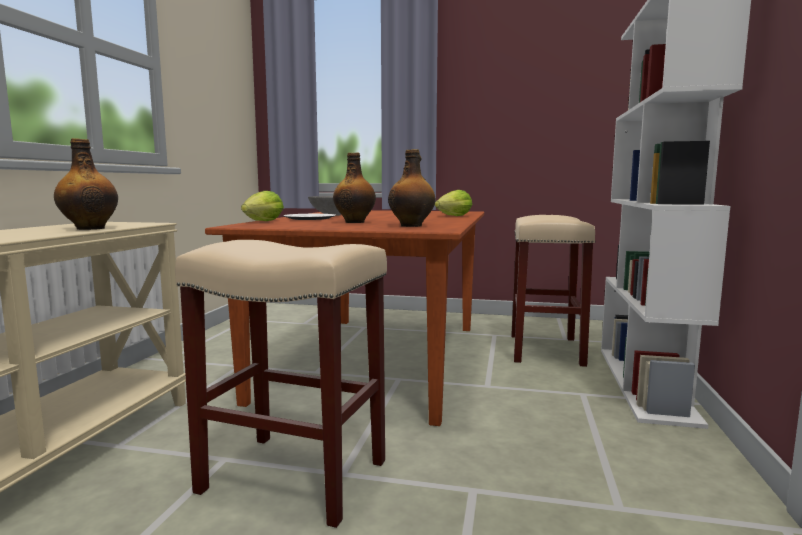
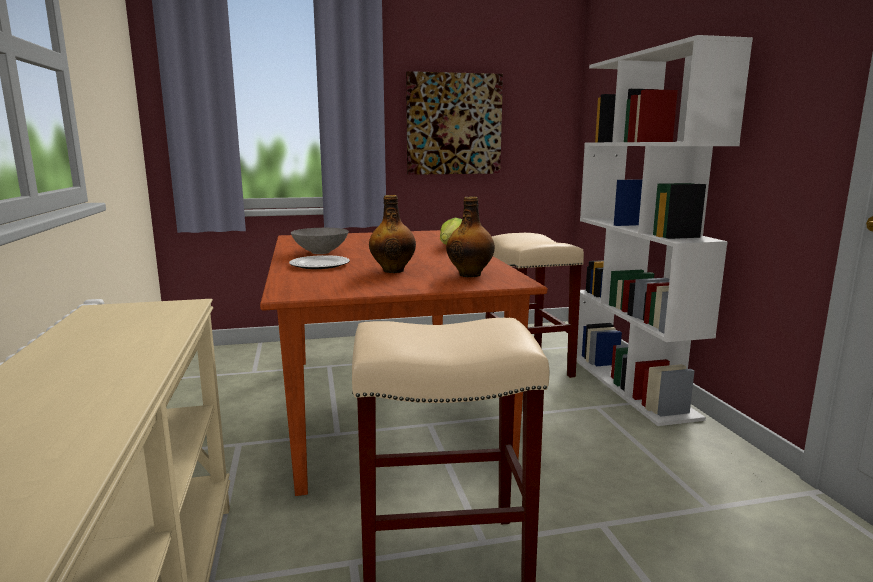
camera: 25 degrees left, 5 degrees up
(90, 228) = (154, 330): bottle -> none
(263, 222) = (289, 279): lettuce -> none
(507, 116) = (453, 124): none -> picture

